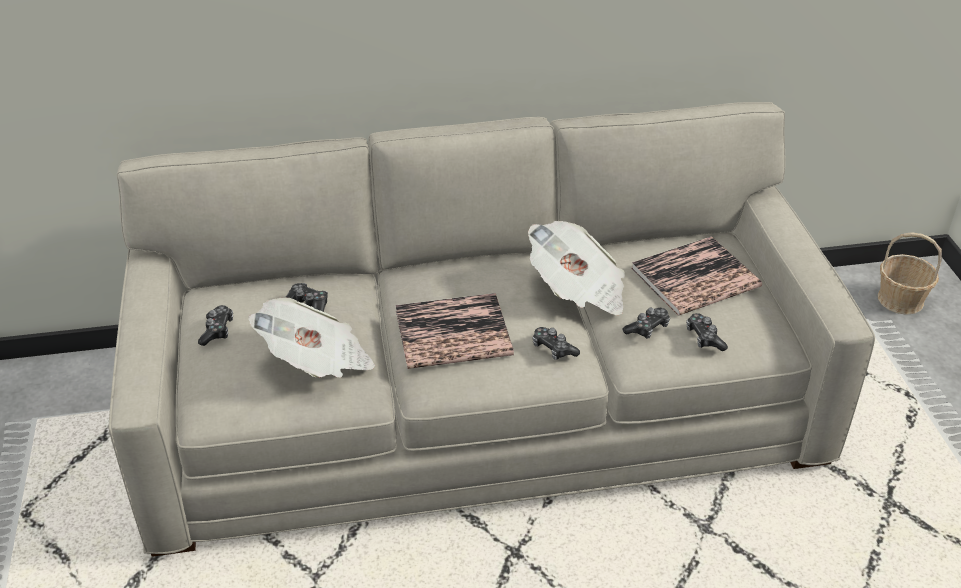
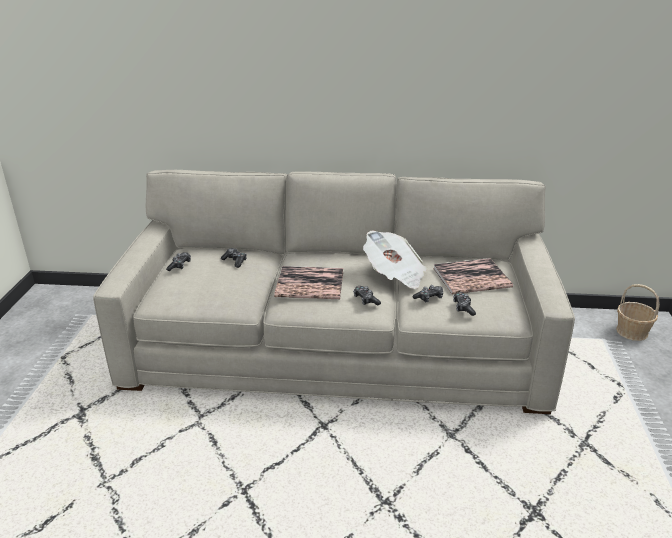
camera: 15 degrees right, 10 degrees down
(317, 362) = (226, 287): newspaper -> none

